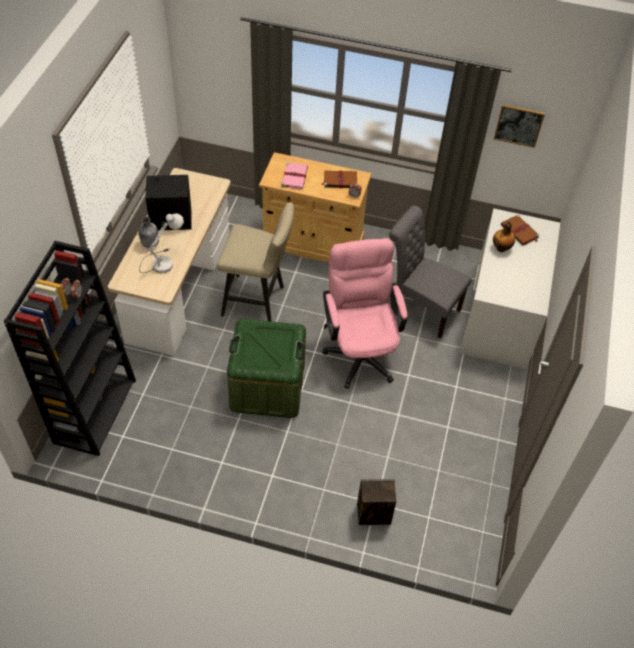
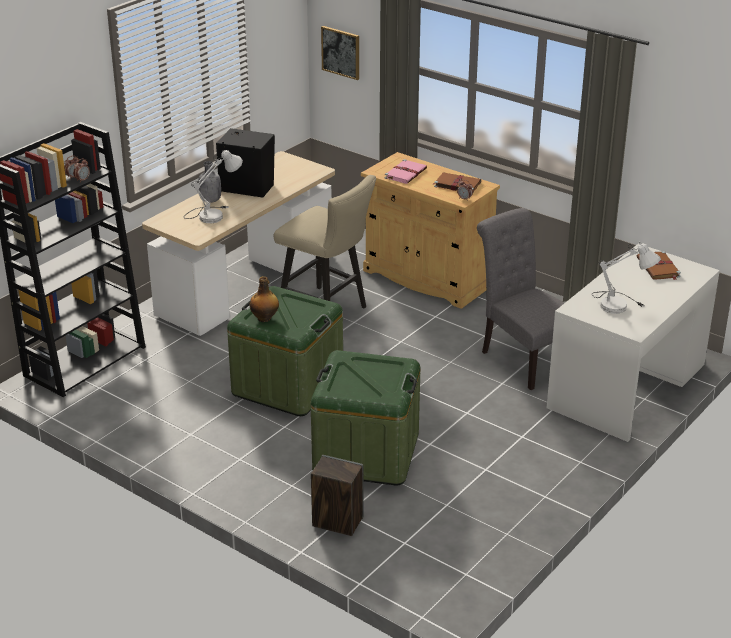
camera: 25 degrees right, 20 degrees down
(359, 439) = (366, 453): none -> green storage box
(360, 351) = (420, 379): pink office chair -> none
(501, 248) = (623, 276): bottle -> bottle (265, 318)
(515, 280) = (620, 305): none -> white table lamp
(519, 125) = (669, 128): picture -> picture (341, 52)

